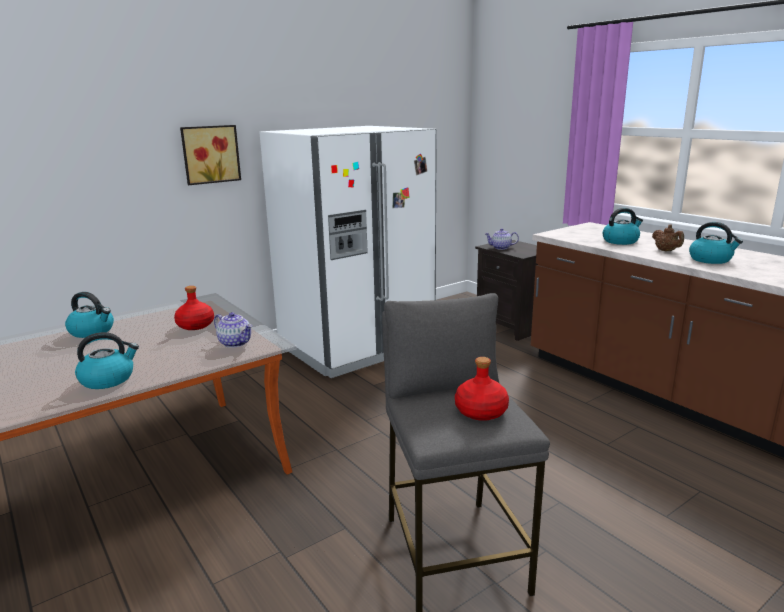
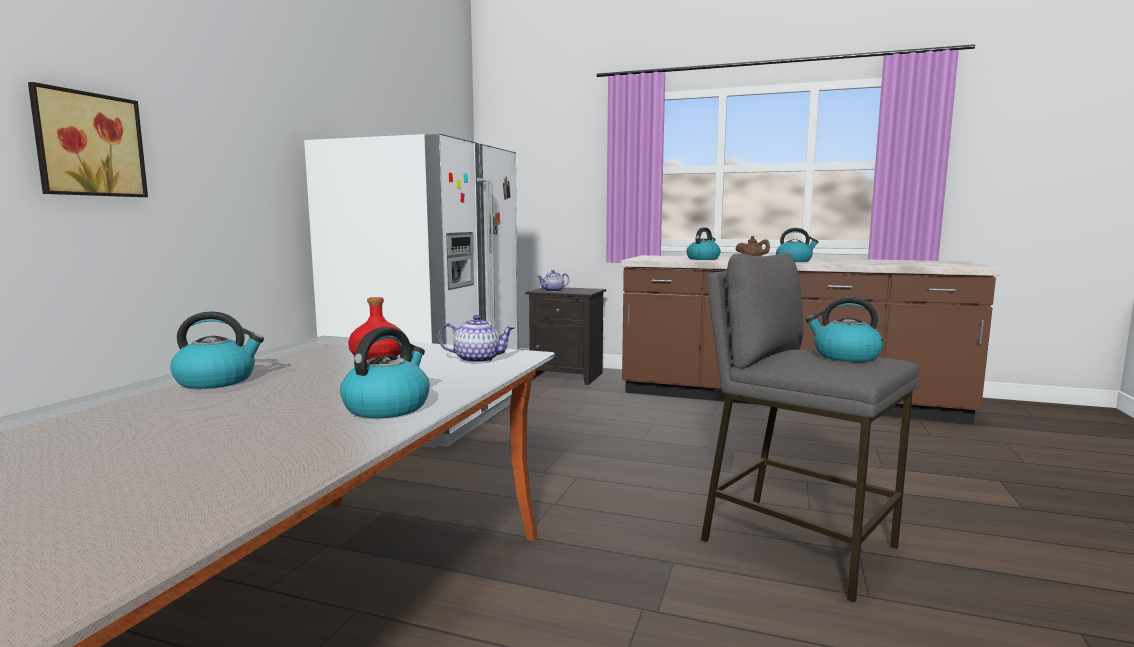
camera: 35 degrees left, 10 degrees down
(210, 154) = (245, 161): picture -> picture (87, 144)
(481, 412) = (845, 356): red bottle -> kettle

